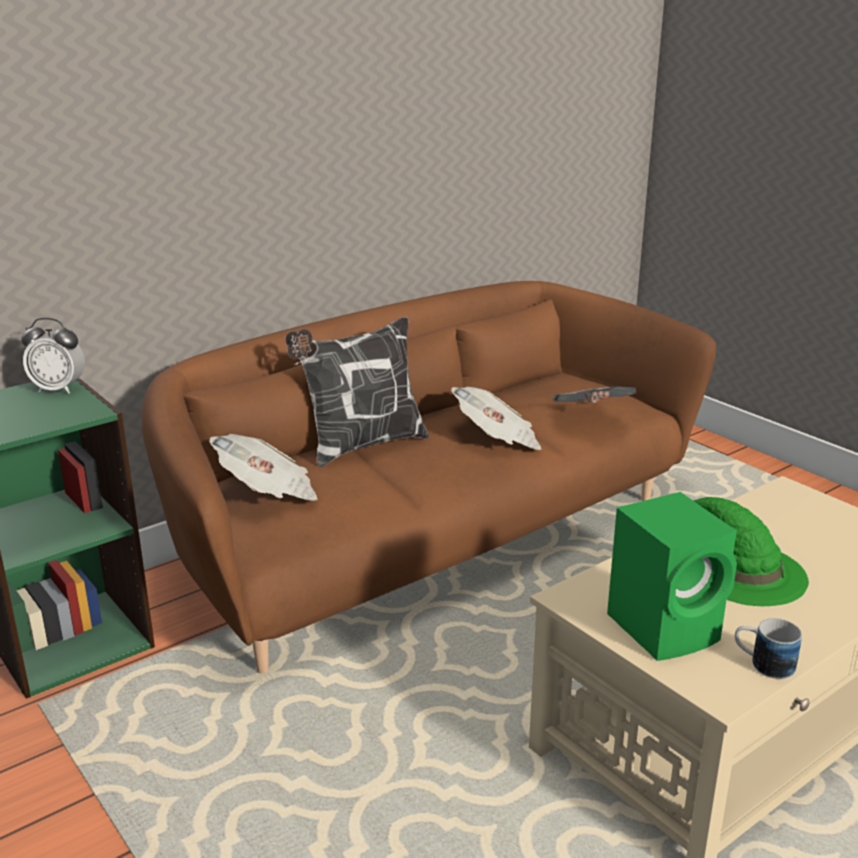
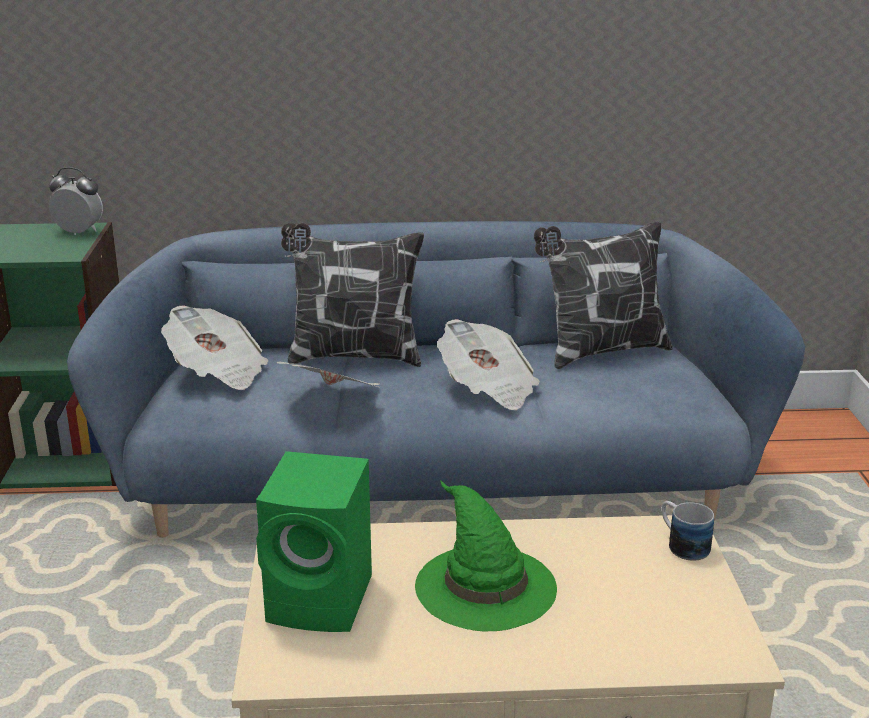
camera: 35 degrees right, 0 degrees up
(58, 389) = (79, 232): alarm clock -> alarm clock turned 150 degrees clockwise
(430, 541) = (434, 482): brown sofa -> blue sofa
(535, 389) = (601, 351): none -> pillow
(591, 416) = (615, 394): newspaper -> newspaper (335, 400)
(763, 664) = (352, 669): mug -> mug (682, 545)

